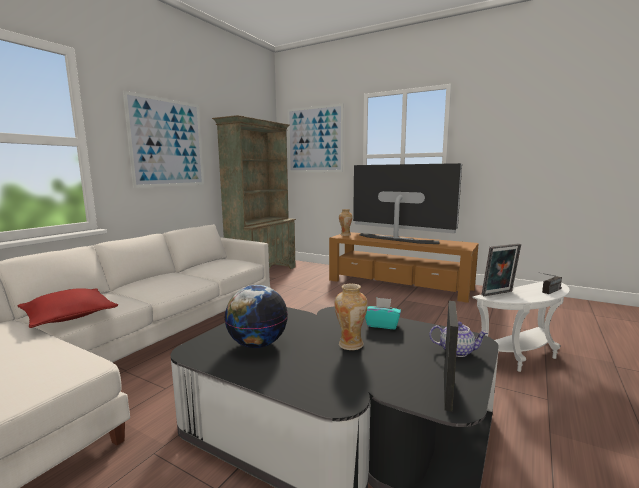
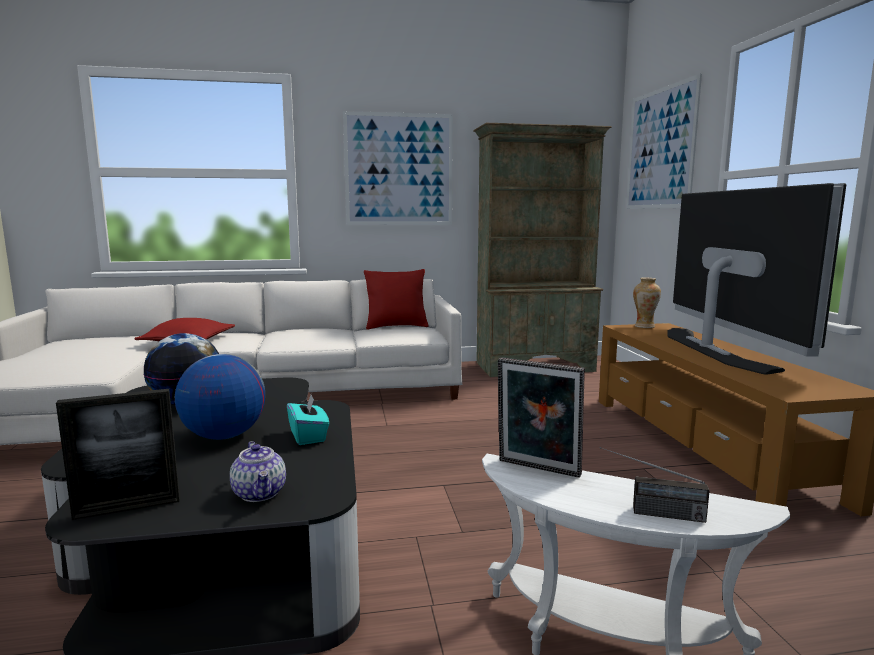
camera: 50 degrees right, 0 degrees up
(206, 262) = (396, 326): none -> red pillow
(350, 345) = (223, 436): vase -> globe

